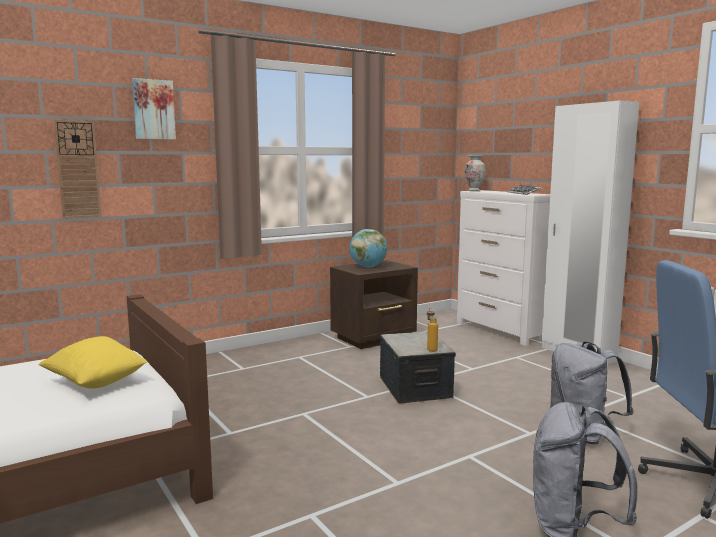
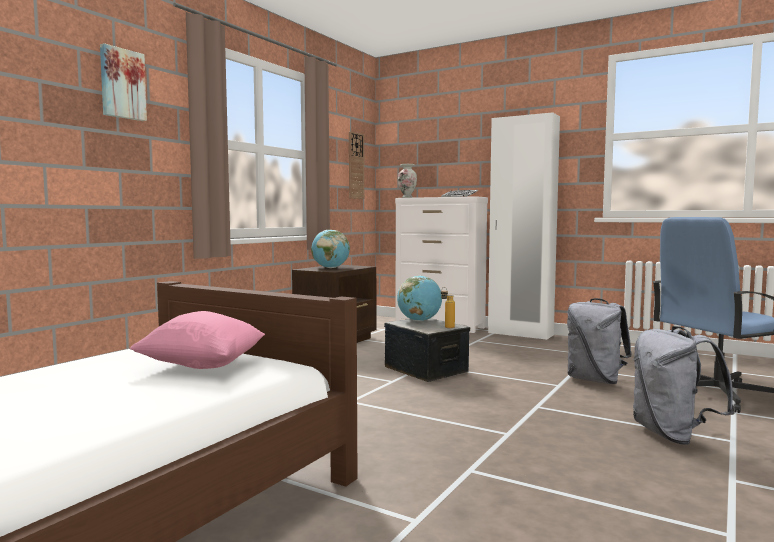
camera: 25 degrees left, 5 degrees down
(78, 169) = (37, 143): wall clock -> wall clock (355, 166)
(95, 382) = (202, 365): yellow pillow -> pink pillow
(416, 336) = (419, 321): none -> globe

